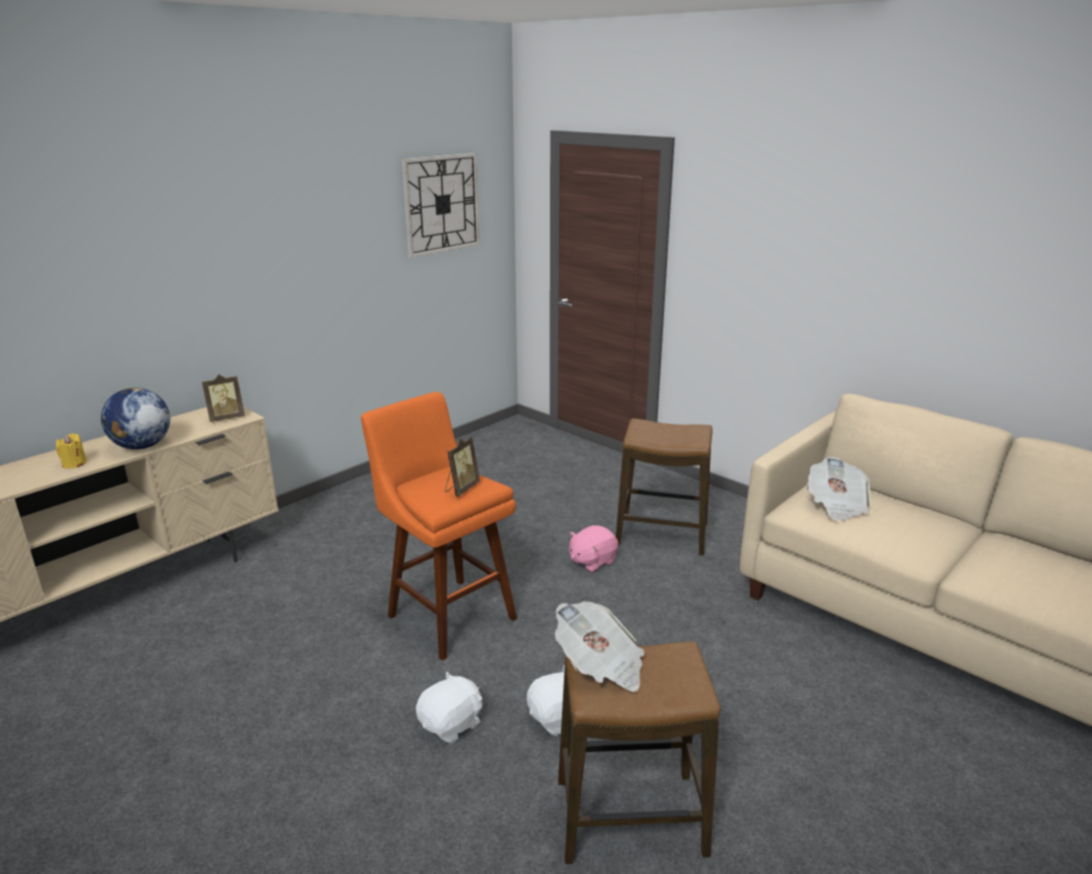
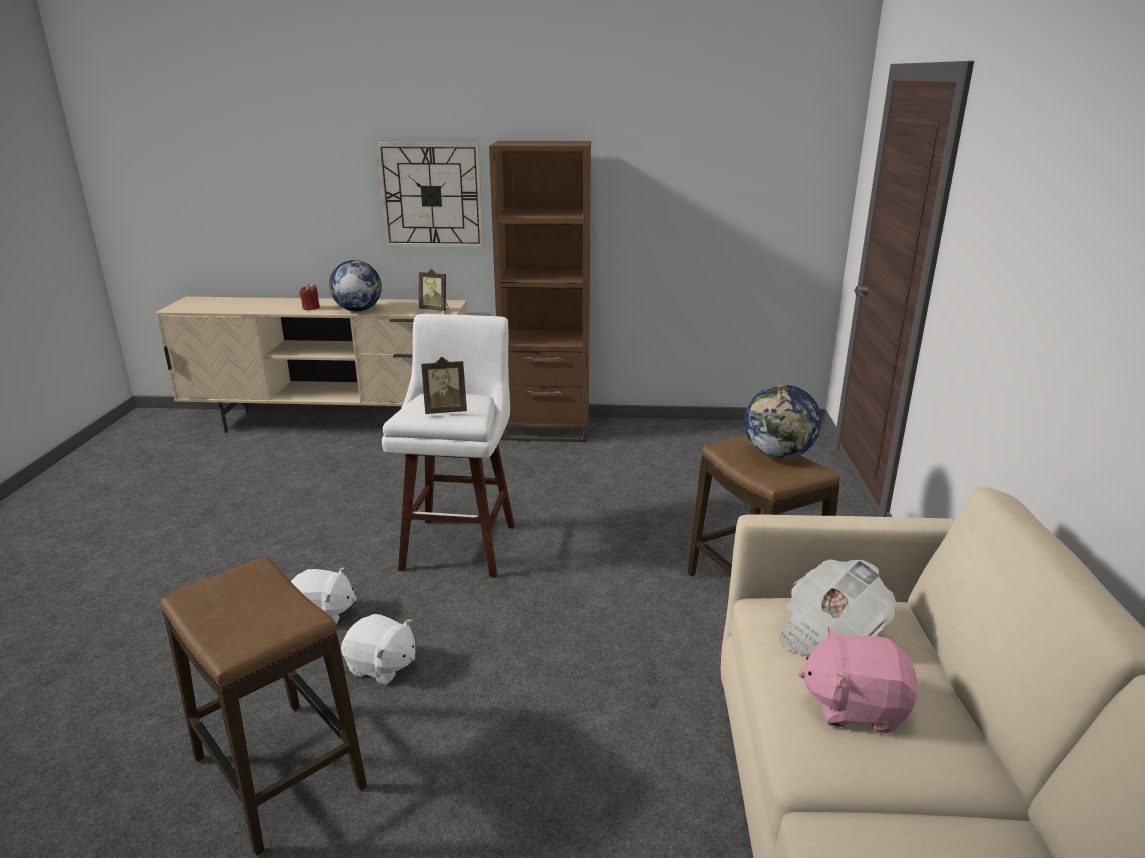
camera: 50 degrees right, 0 degrees up
(74, 464) = (311, 308): yellow candle -> red candle
(341, 502) = (546, 429): none -> brown bookcase
(441, 204) = (740, 149): wall clock -> wall clock (431, 195)
(447, 613) = (461, 542): orange stool -> white stool
(592, 561) = (639, 574): pink plush toy -> pink plush toy (854, 706)
(600, 666) = (244, 584): newspaper -> none
(668, 428) = (778, 455): none -> globe

